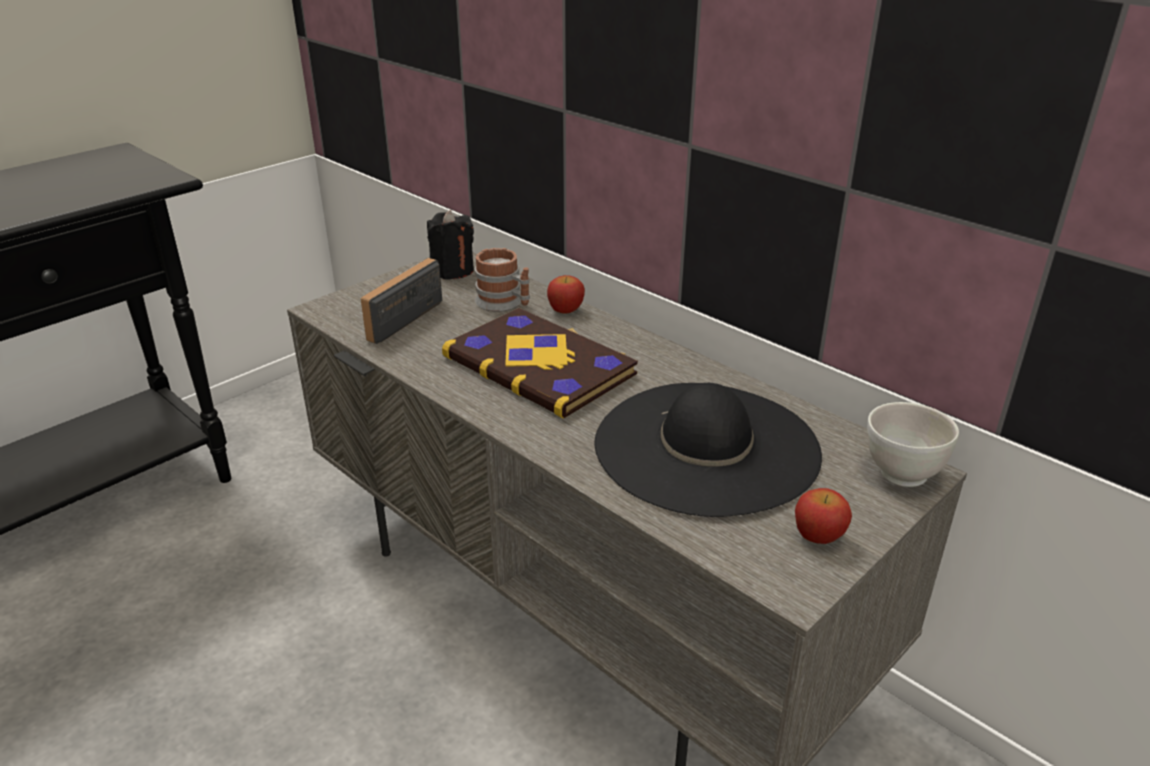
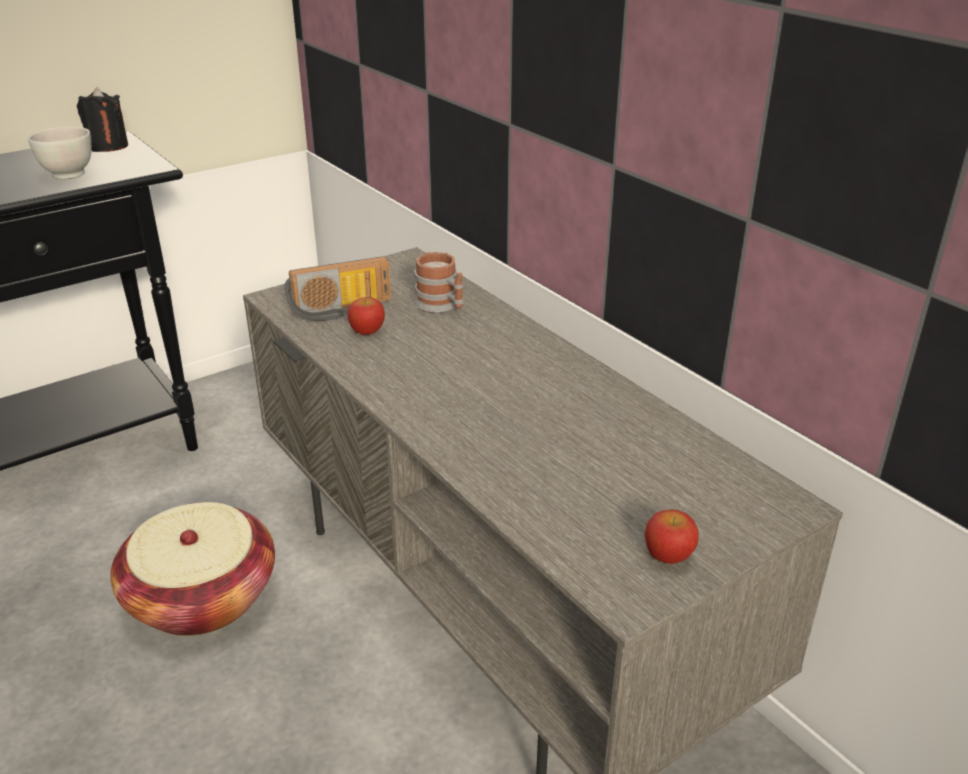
camera: 10 degrees right, 0 degrees up
(272, 640) = (202, 598): none -> basket
(399, 316) = (341, 310): radio -> radio turned 150 degrees counterclockwise
(452, 270) = (403, 270): black candle -> black candle (108, 146)
(541, 365) = (457, 367): book -> none
(566, 310) = (497, 316): apple -> apple (367, 331)
(706, 446) = (589, 459): black hat -> none
(901, 473) = (774, 505): white bowl -> white bowl (68, 174)

